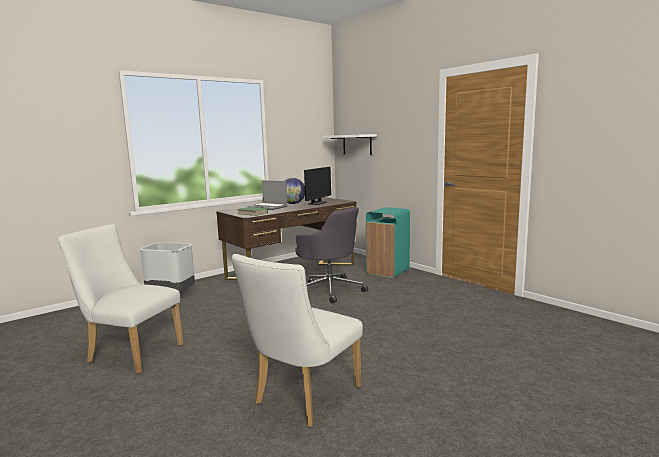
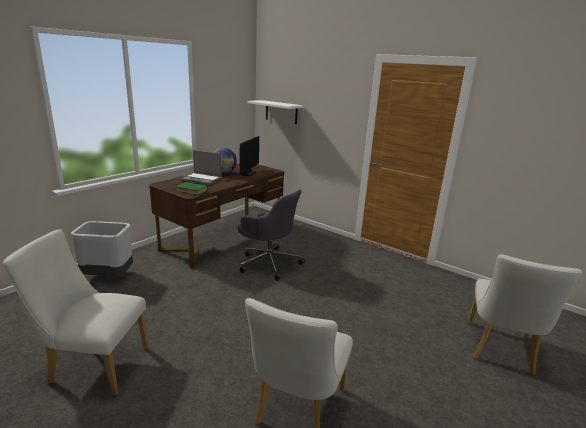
camera: 15 degrees left, 10 degrees up
(388, 271) = (313, 237): turquoise trash can -> none
(571, 371) = (500, 350): none -> white chair

